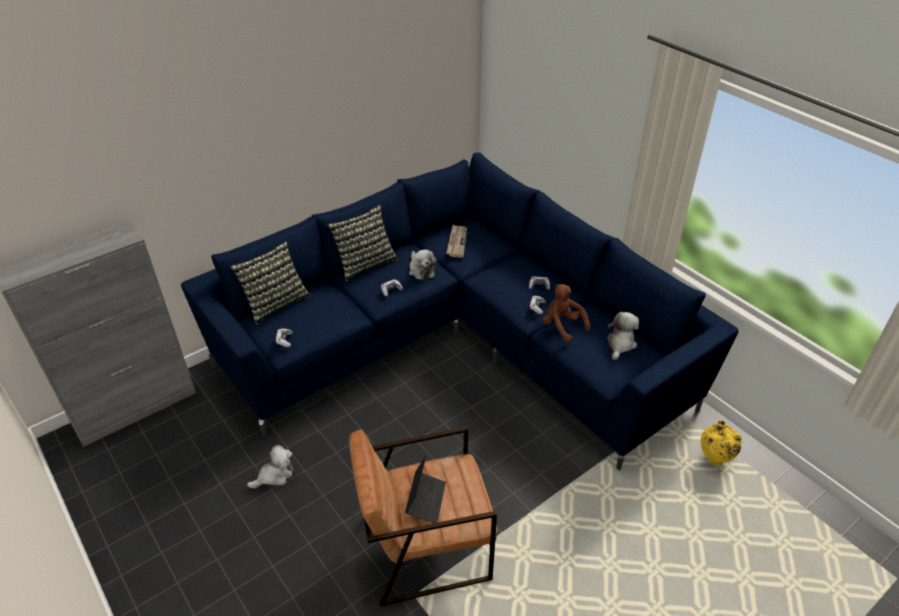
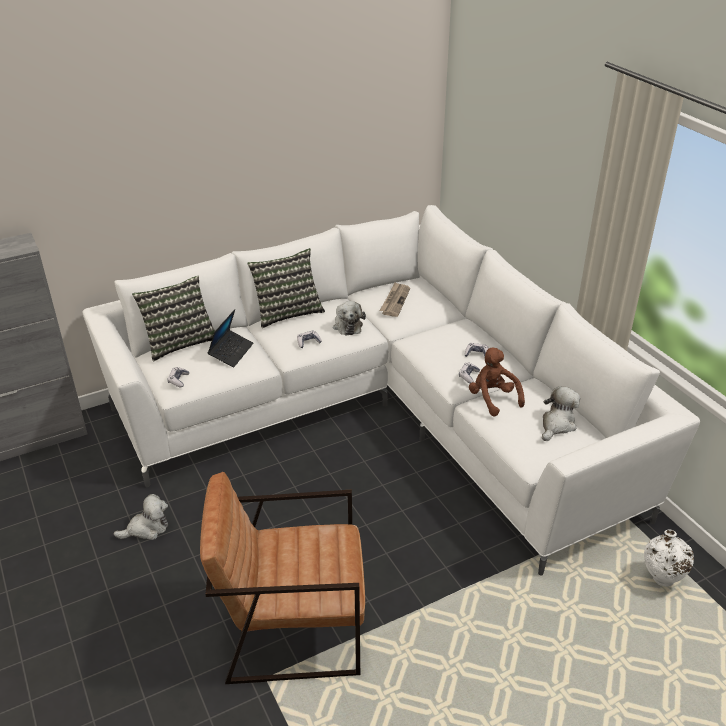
camera: 10 degrees right, 5 degrees down
(426, 500) = (289, 565): laptop -> laptop (231, 352)
(456, 342) = (383, 414): blue sofa -> white sofa
(713, 461) = (661, 581): yellow vase -> white vase

